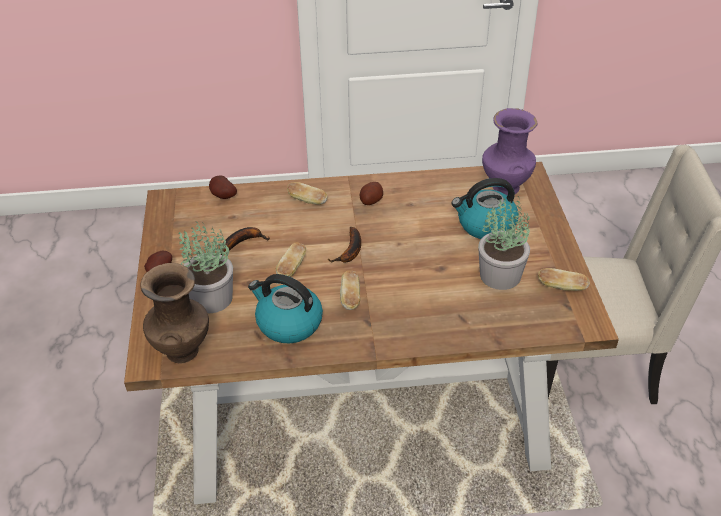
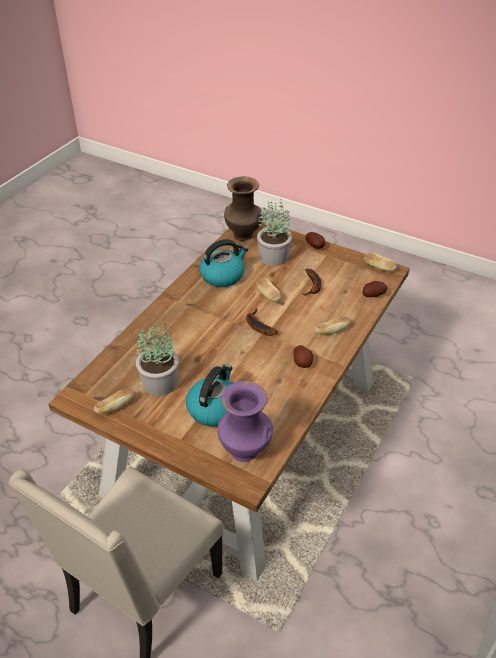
camera: 125 degrees right, 0 degrees up
(350, 297) = (216, 307): bread -> bread (379, 268)

